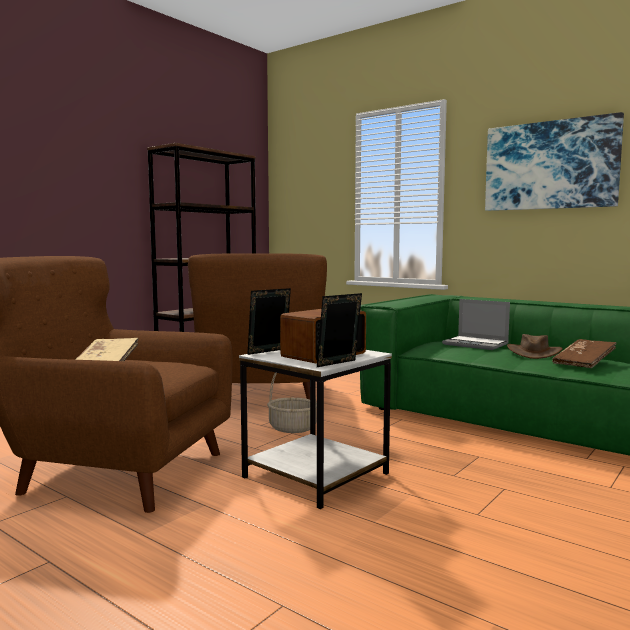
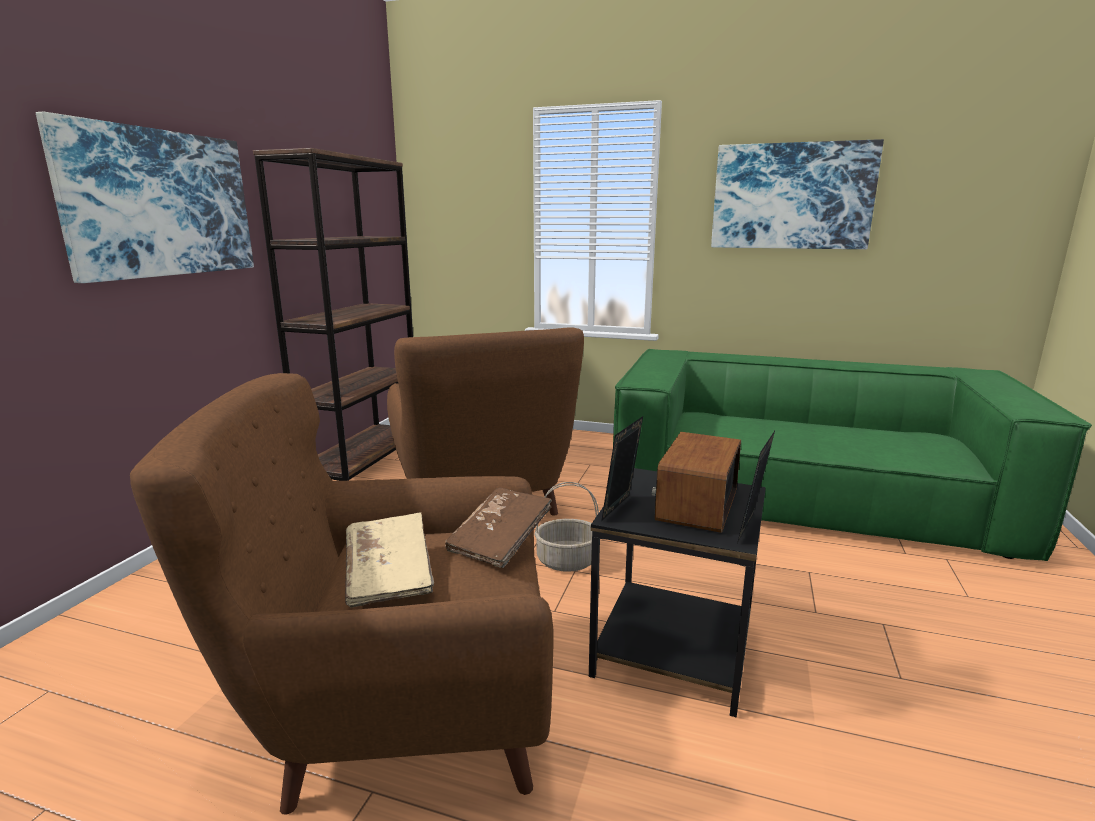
camera: 20 degrees left, 10 degrees up
(79, 176) = (160, 204): none -> picture
(316, 476) = (675, 651): white side table -> black side table
(476, 344) = (738, 419): laptop -> none
(533, 353) = (812, 429): brown hat -> none
(584, 363) = (881, 443): brown book -> brown book (500, 541)

